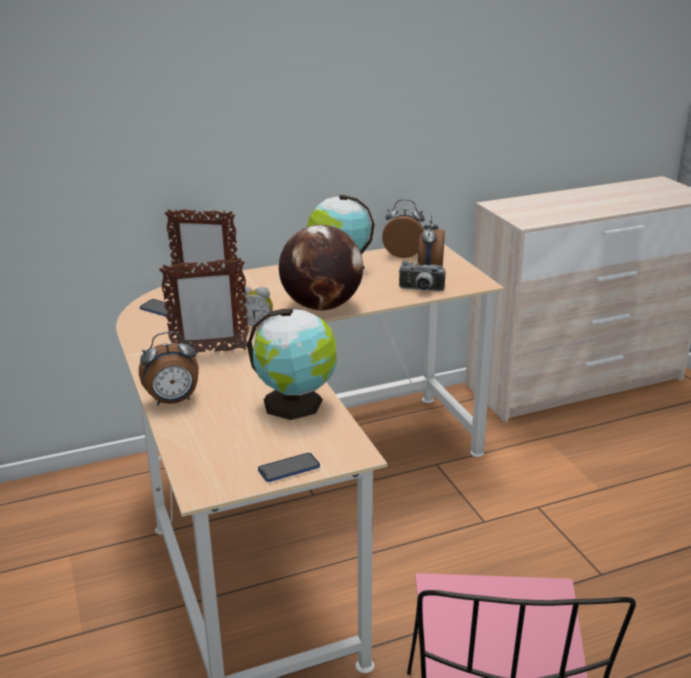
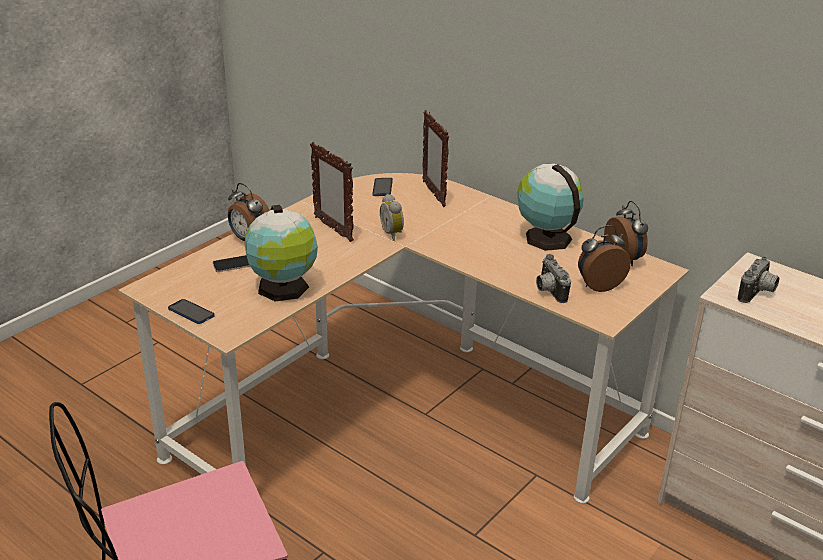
camera: 60 degrees right, 5 degrees up
(214, 420) = (235, 264): none -> phone
(321, 306) = (459, 251): globe -> none
(532, 214) = (758, 293): none -> camera

